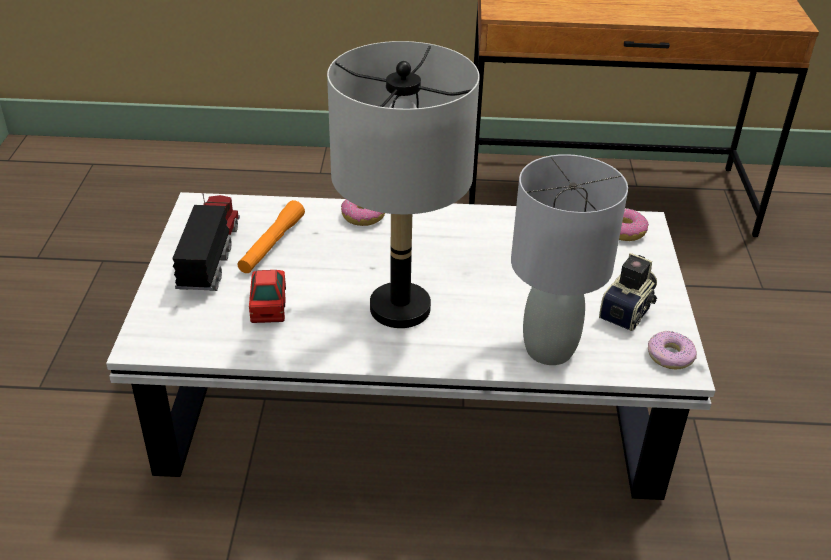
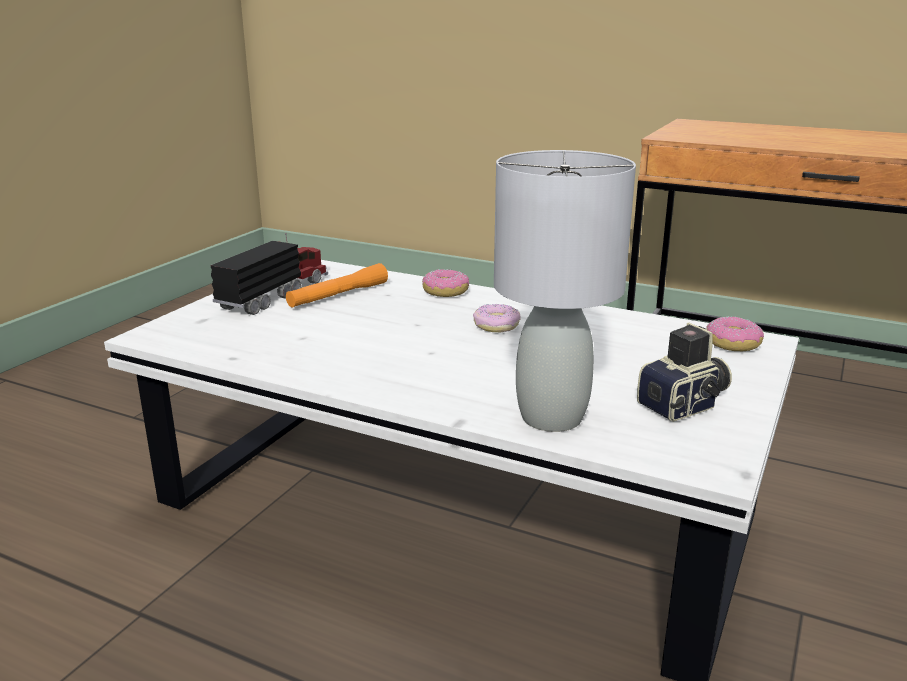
camera: 25 degrees right, 15 degrees down
(269, 305) = (288, 331): toy car -> none
(399, 308) = (413, 355): grey table lamp -> none
(670, 356) = (709, 454): donut -> donut (496, 325)

